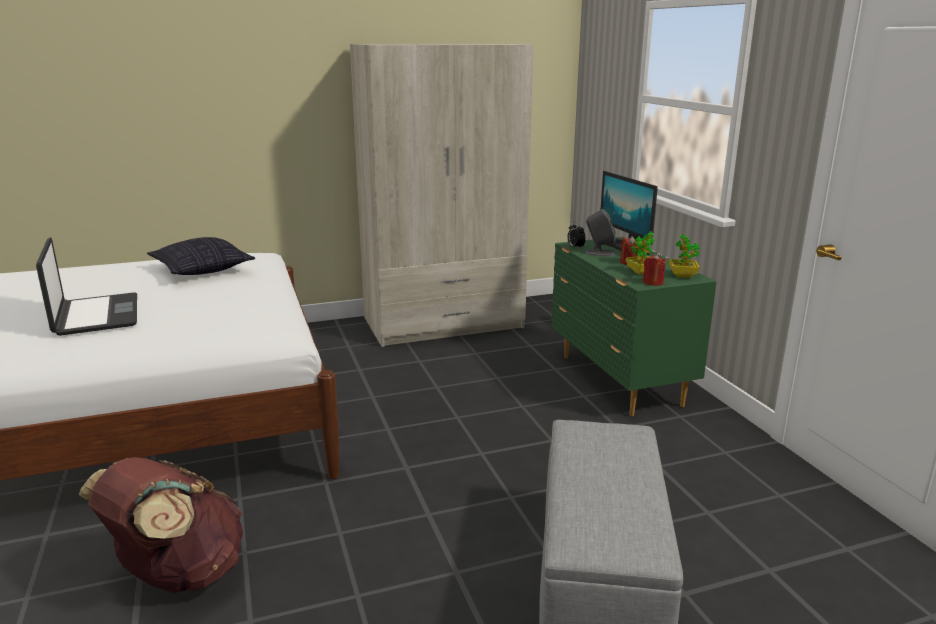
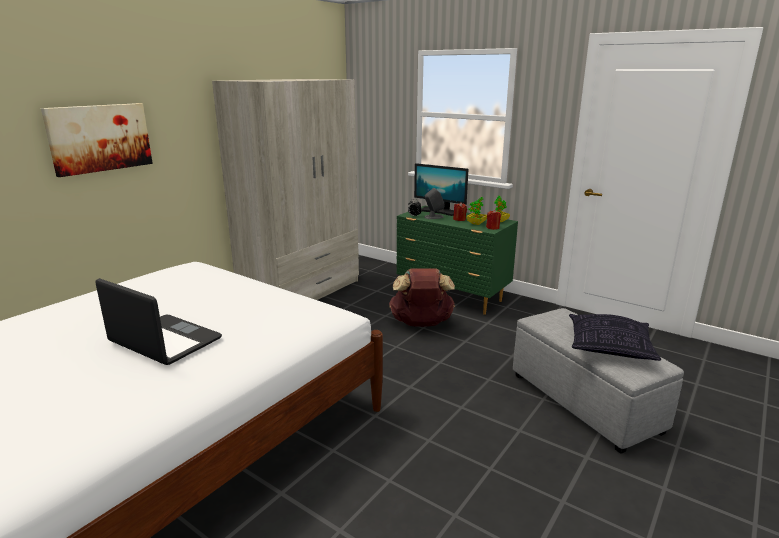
camera: 35 degrees left, 0 degrees up
(178, 575) = (367, 516): brown backpack -> brown backpack (421, 324)
(202, 270) = (177, 285): pillow -> pillow (609, 348)
(205, 103) = (100, 138): none -> picture

